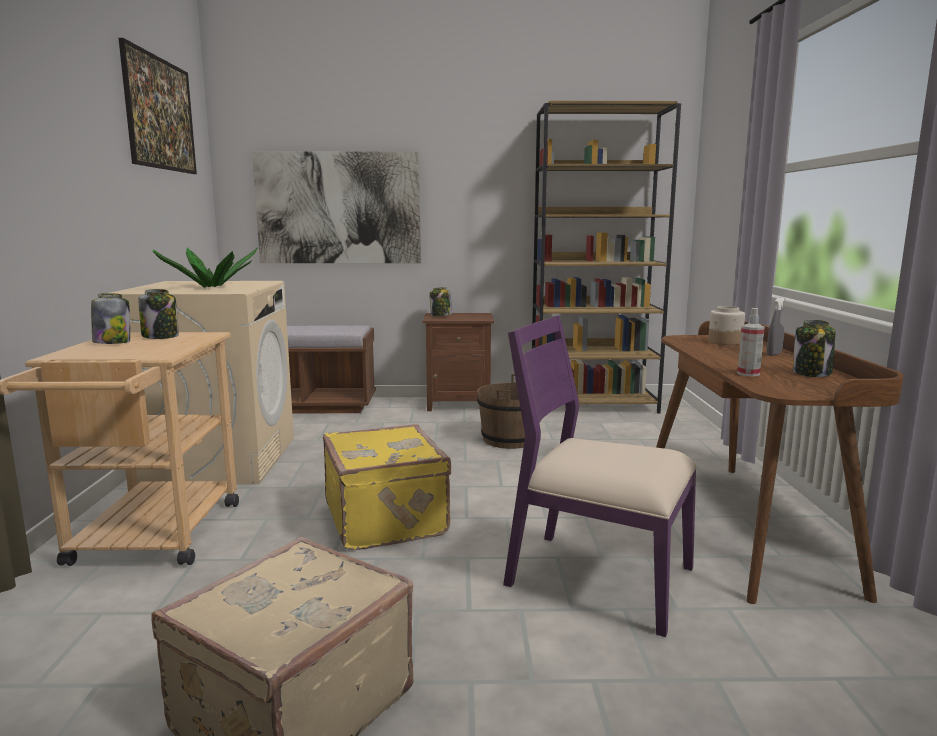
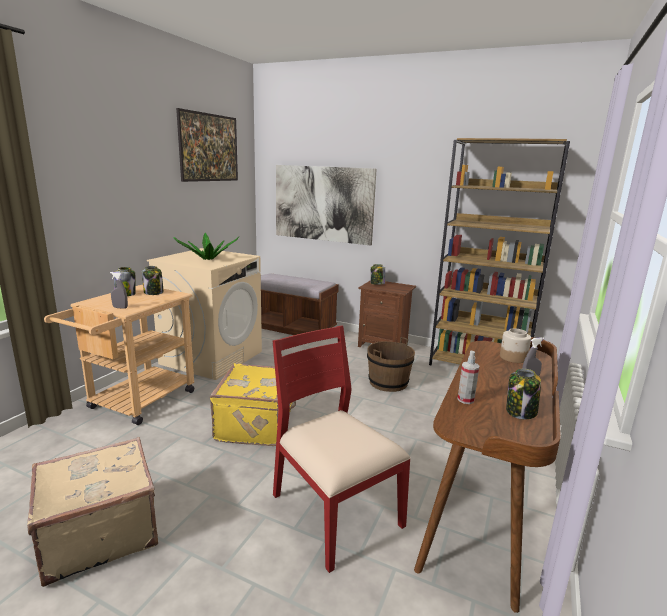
camera: 25 degrees right, 5 degrees up
(139, 354) = (120, 307): none -> grey spray bottle
(597, 577) = (334, 510): purple chair -> red chair

